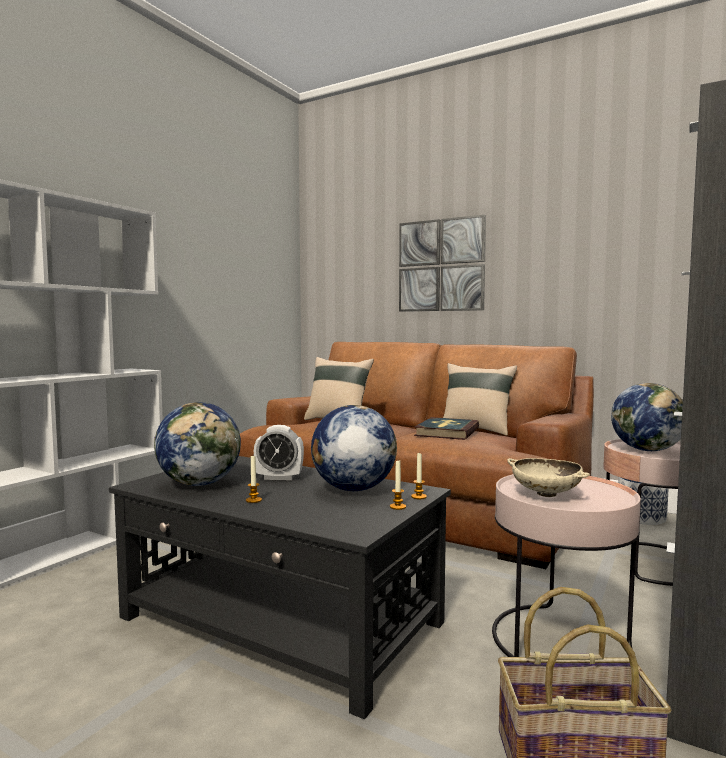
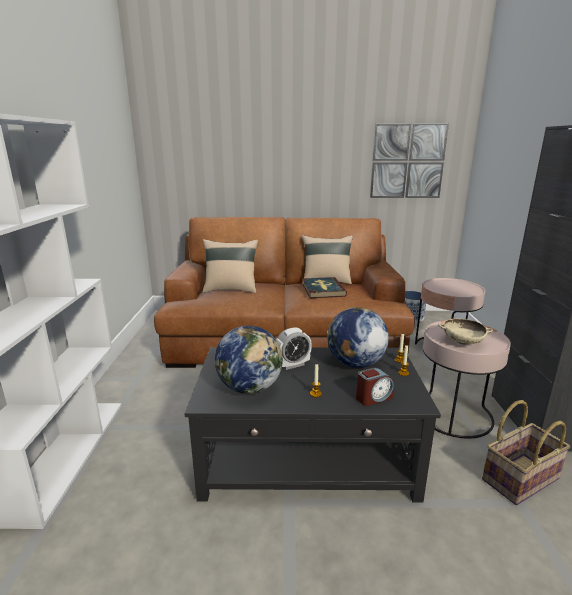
camera: 30 degrees left, 15 degrees up
(311, 516) = (373, 398): none -> alarm clock
(441, 265) = (273, 152): picture -> picture (407, 161)
(647, 450) = (448, 289): globe -> none

